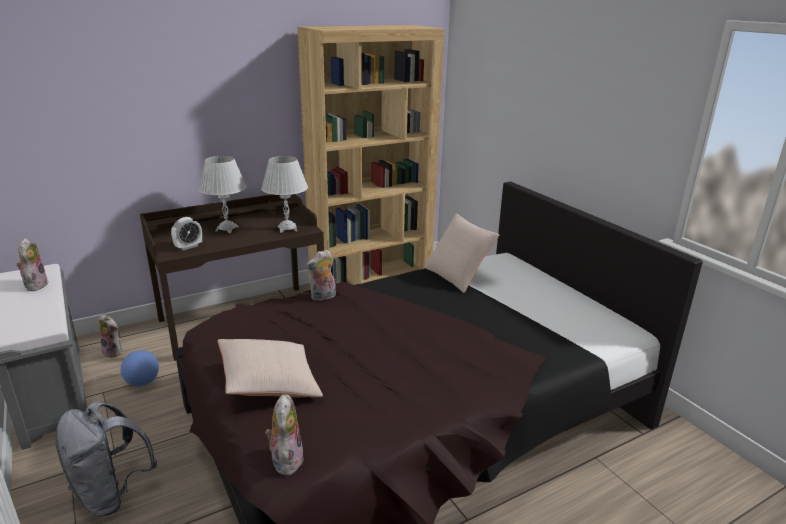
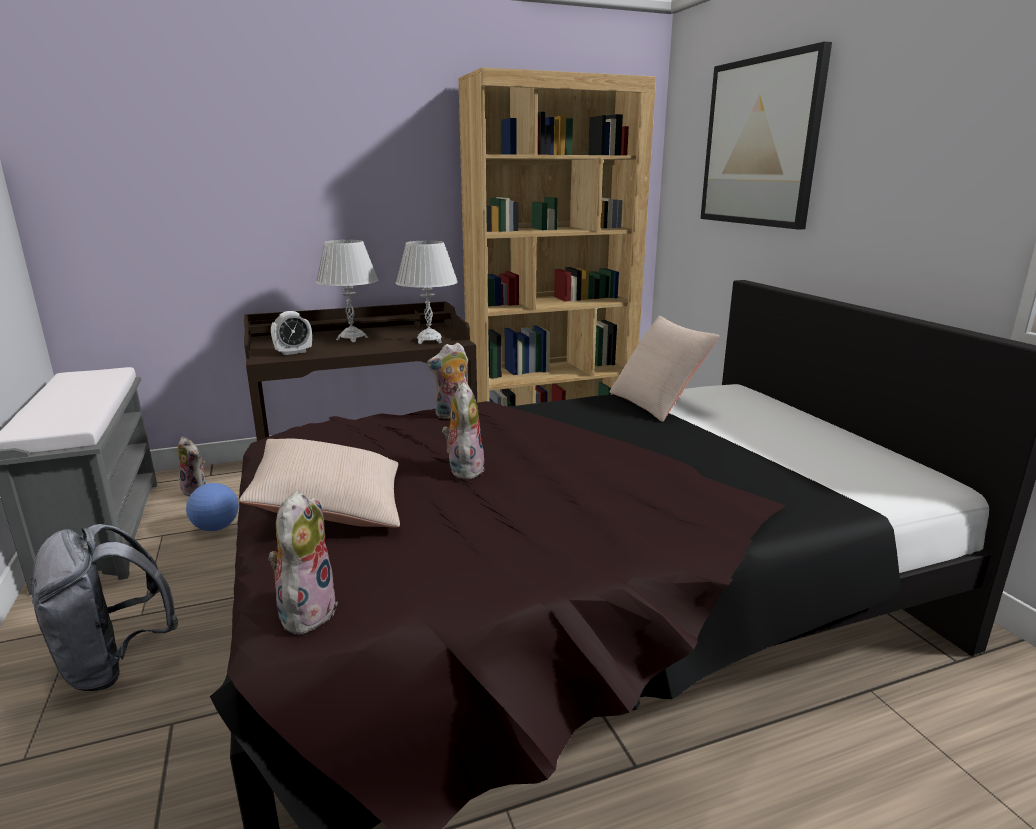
camera: 10 degrees right, 5 degrees down
(35, 285) = (91, 385): plush toy -> plush toy (464, 469)
(519, 82) = (760, 142): none -> picture

